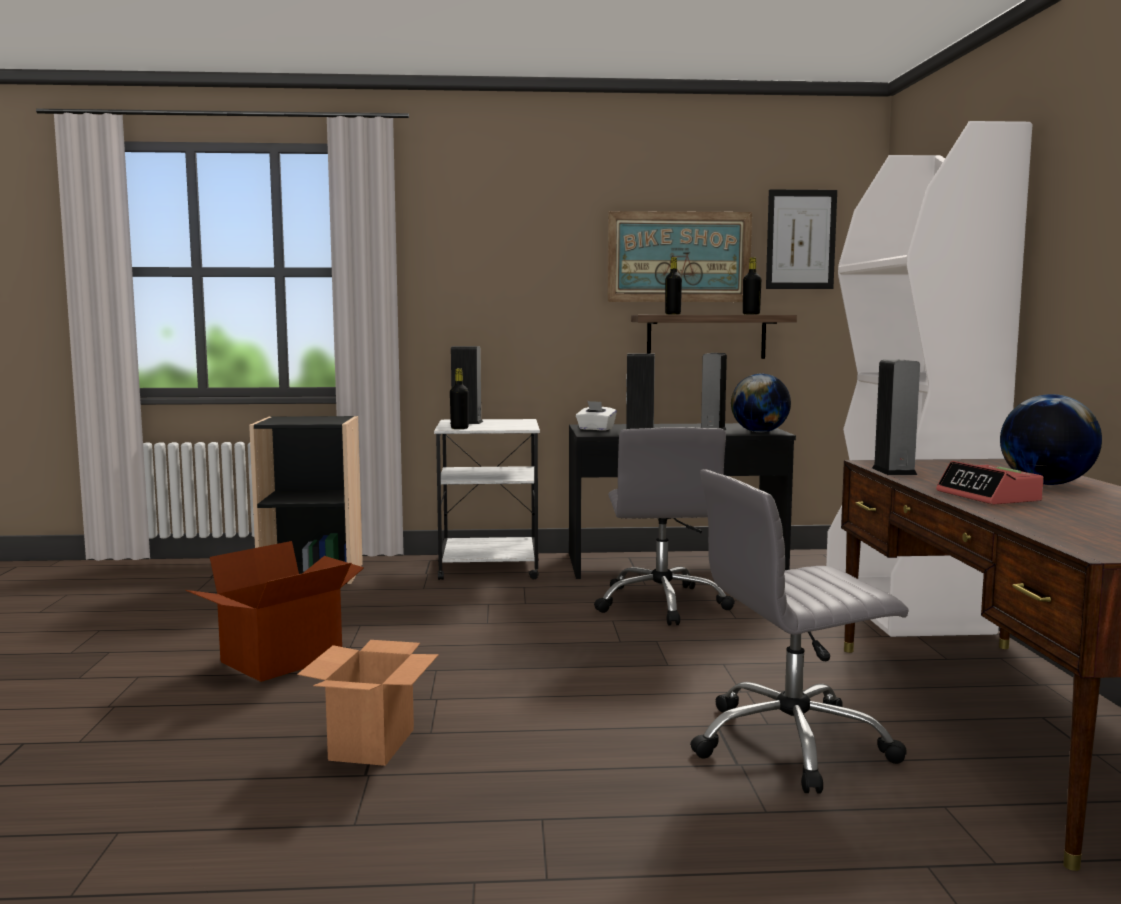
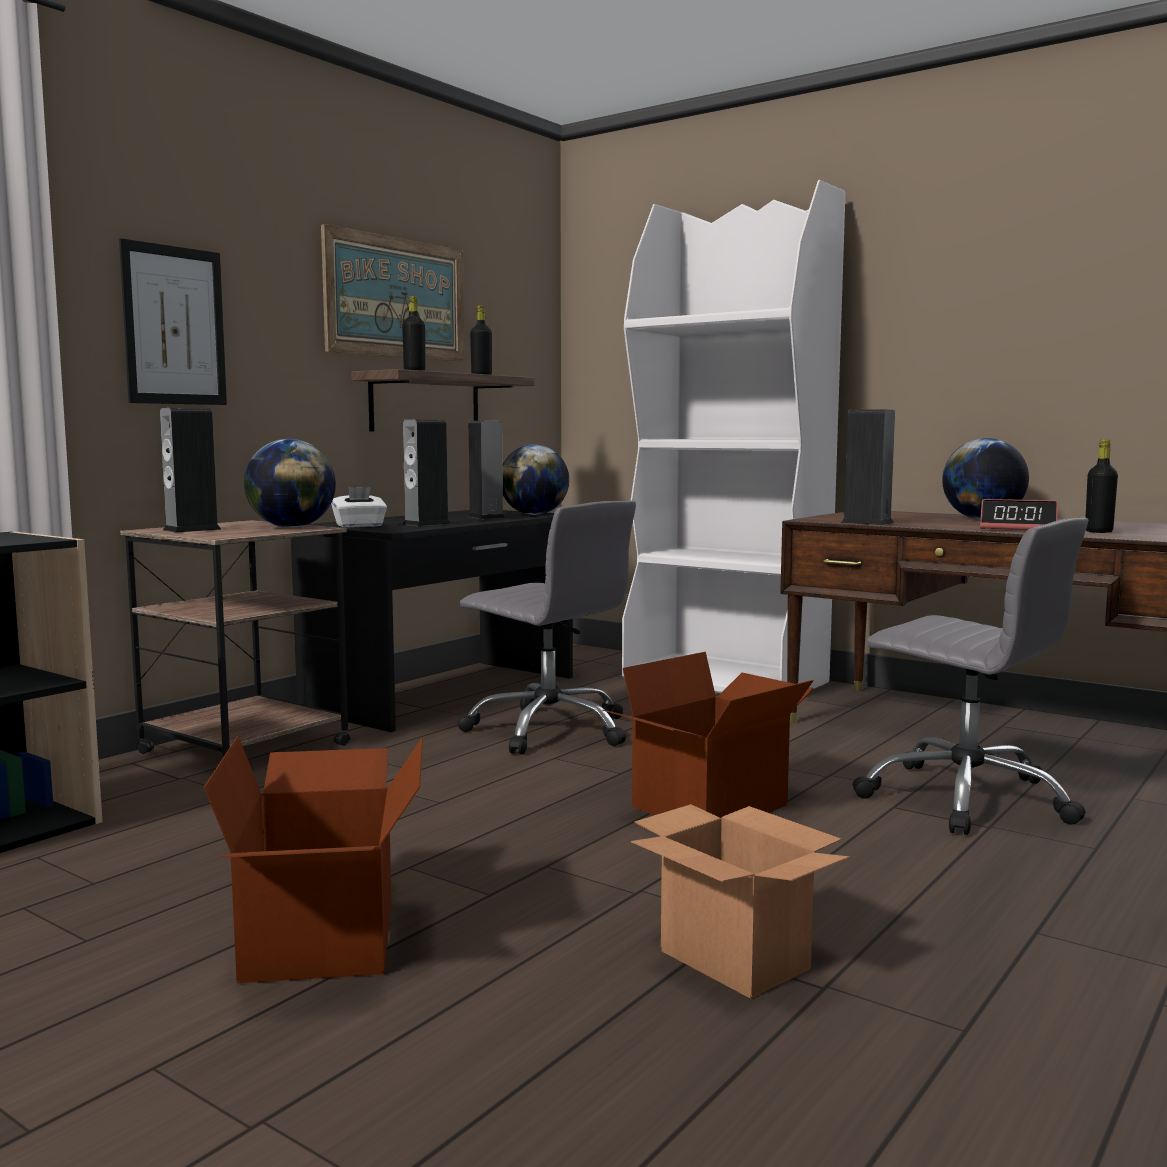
camera: 50 degrees left, 0 degrees up
(459, 428) = (235, 535): black bottle -> black bottle (1098, 532)
(491, 567) = (247, 747): white cart -> brown cart
(515, 426) = (291, 527): none -> globe
(605, 678) = (712, 807): none -> cardboard box
(790, 744) = (967, 799): grey office chair -> grey office chair turned 75 degrees counterclockwise
(801, 239) = (501, 290): picture -> picture (174, 325)

